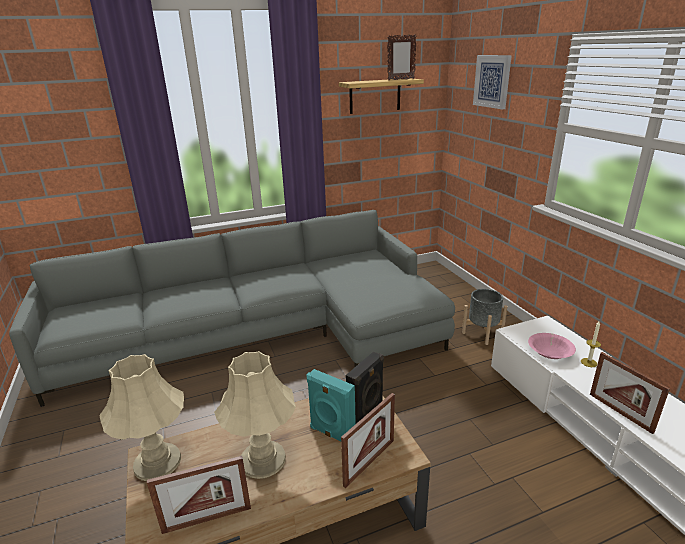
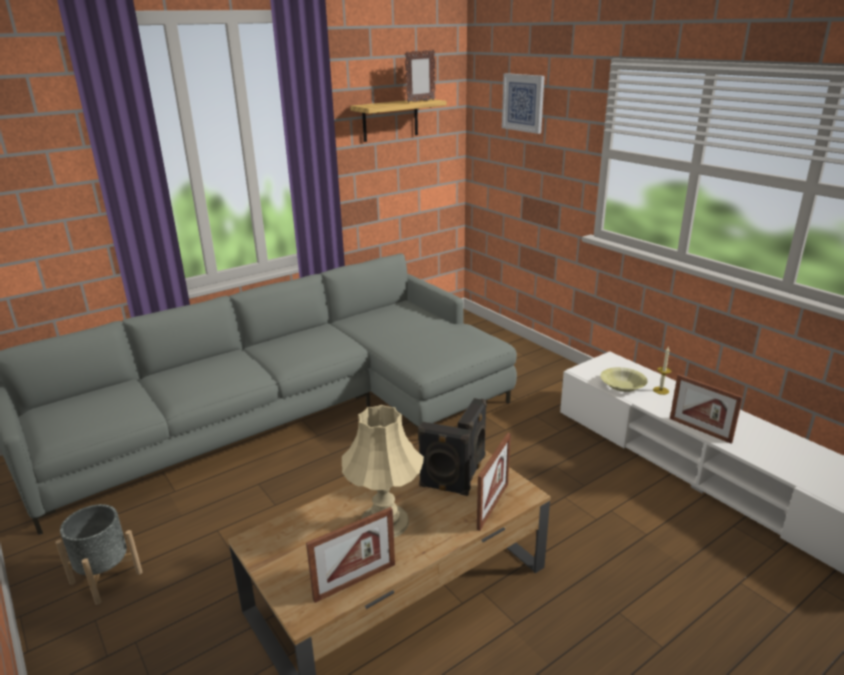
camera: 15 degrees left, 0 degrees up
(158, 462) = (271, 544): beige table lamp -> none
(331, 434) = (444, 488): turquoise speaker -> black speaker
(482, 333) = (540, 381): grey planter -> grey planter (106, 577)
(550, 351) = (622, 385): pink bowl -> yellow bowl

